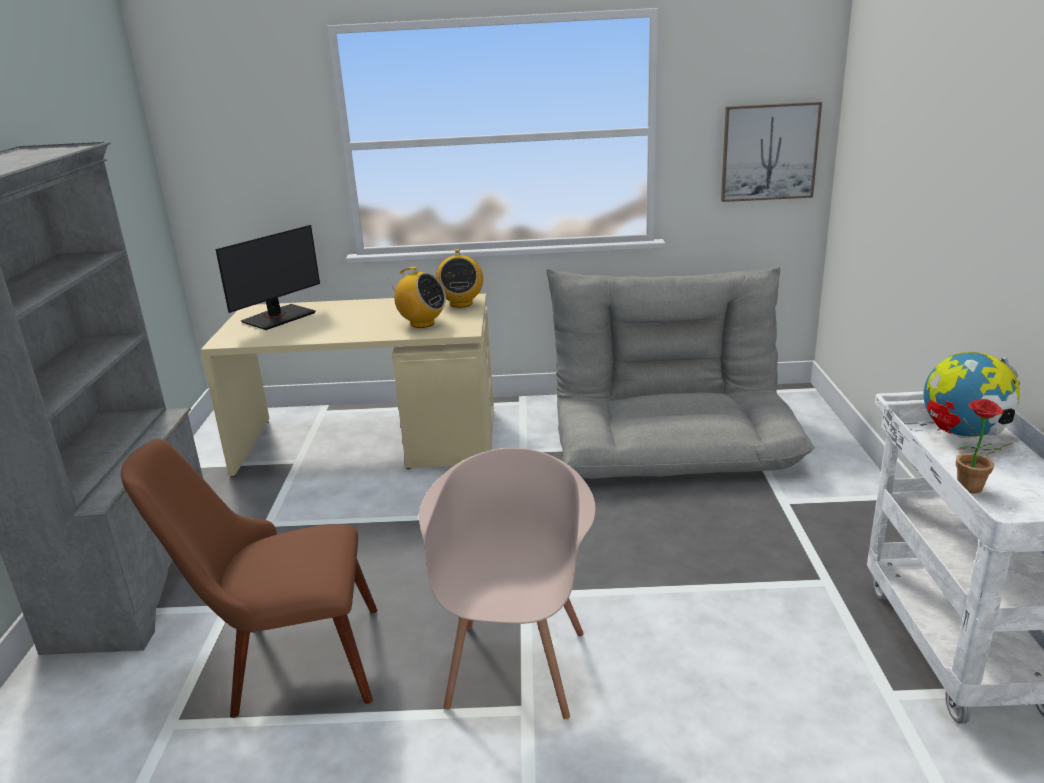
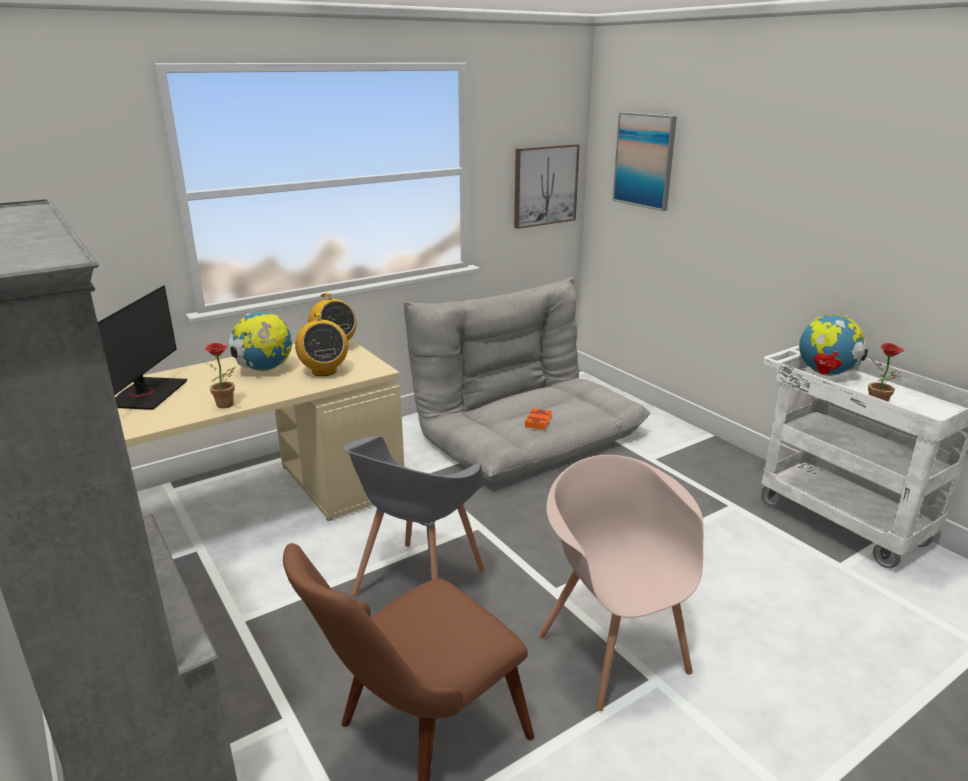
camera: 35 degrees left, 0 degrees up
(315, 337) = (227, 406): none -> potted plant
(381, 313) = (264, 369): none -> globe
(419, 544) = (419, 584): none -> grey chair
(422, 323) = (324, 371): radio -> radio turned 75 degrees clockwise
(656, 425) = (538, 422): none -> orange book
(878, 125) = (644, 160): none -> picture

